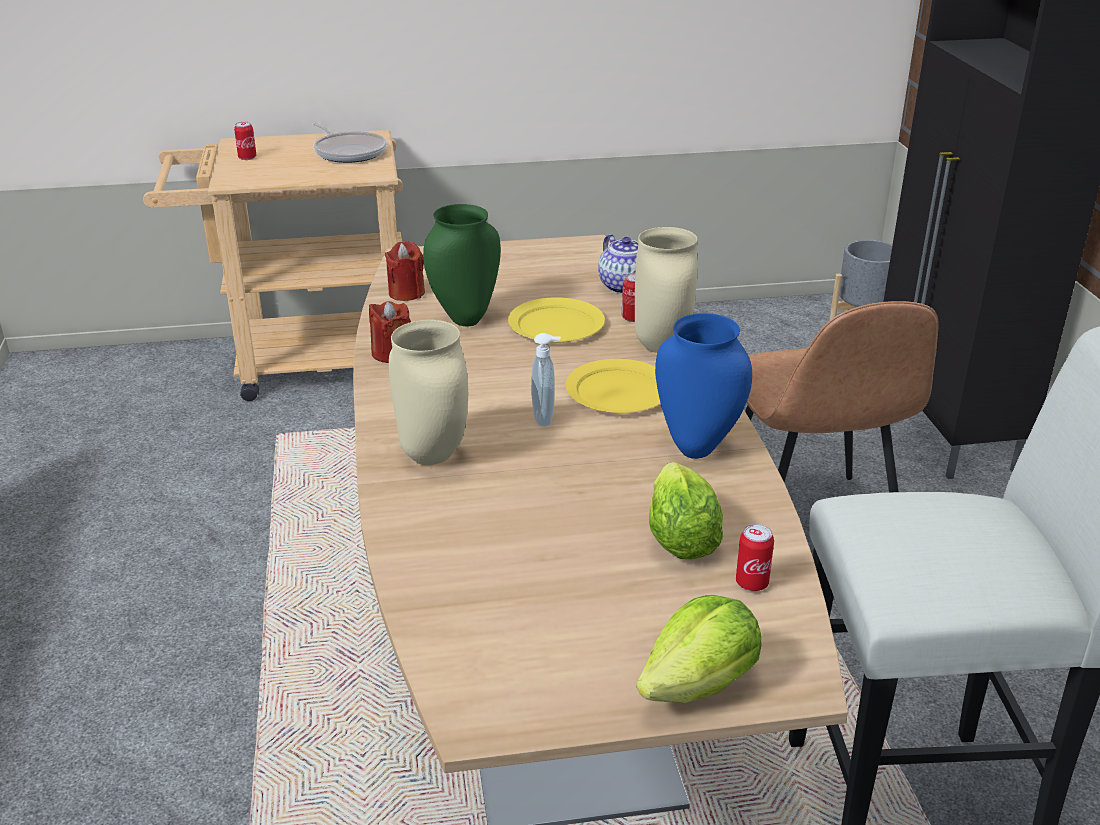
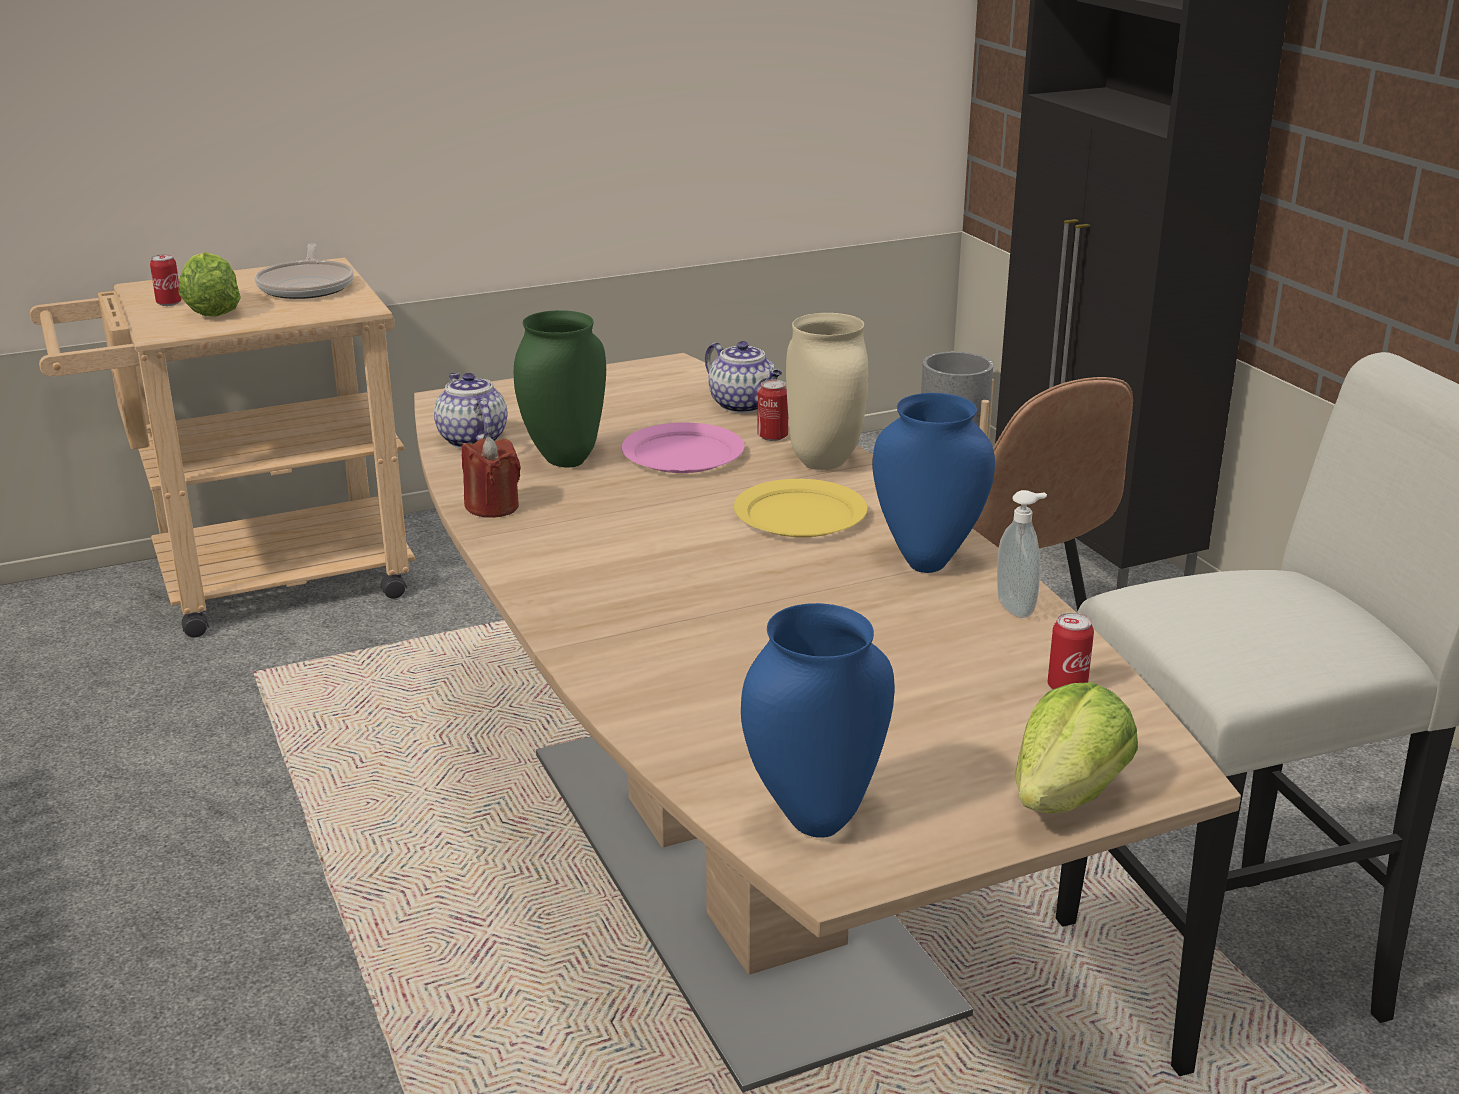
camera: 15 degrees left, 5 degrees down
(349, 152) = (307, 286): frying pan -> frying pan turned 45 degrees clockwise
(406, 293) = (471, 439): red candle -> teapot
(435, 456) = (615, 609): beige vase -> none
(487, 667) = (813, 818): none -> blue vase
(545, 418) = (729, 553): soap dispenser -> soap dispenser (1017, 608)
(557, 325) = (684, 454): yellow plate -> pink plate
(680, 538) = (960, 655): lettuce -> lettuce (211, 310)

